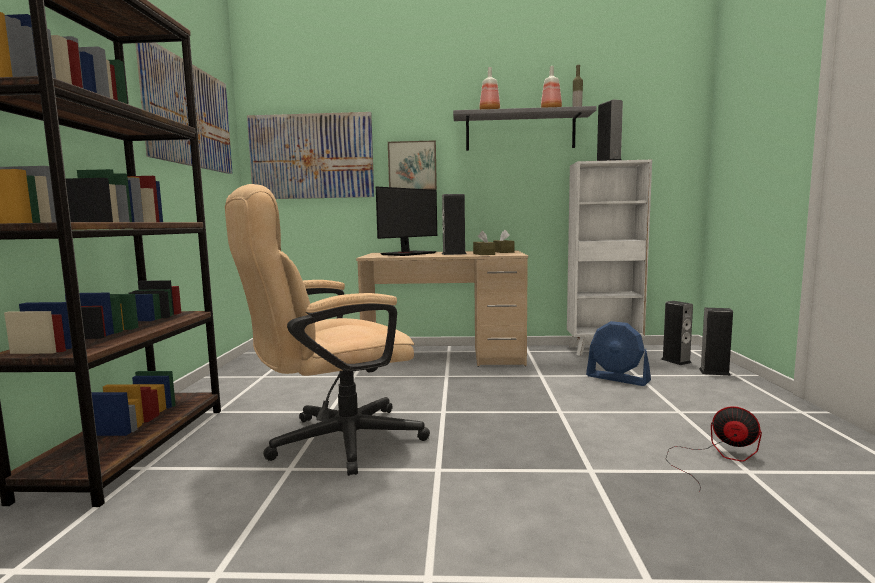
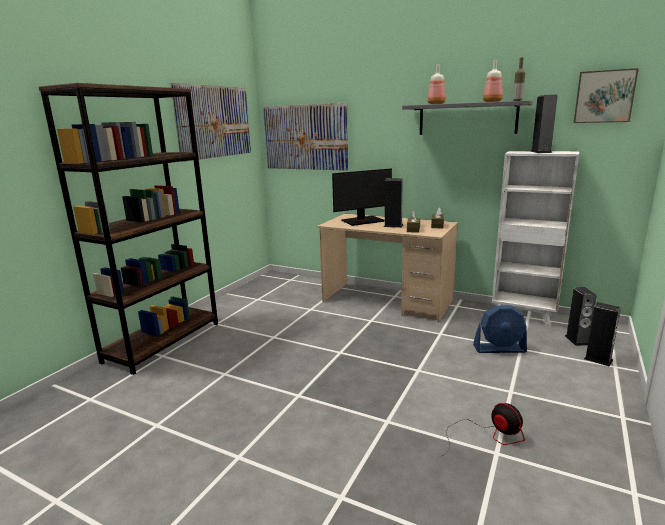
camera: 25 degrees right, 10 degrees up
(332, 443) = (257, 361): beige office chair -> none
(412, 166) = (377, 146): picture -> picture (604, 96)
(618, 378) = (499, 349): blue fan -> blue fan turned 60 degrees counterclockwise

